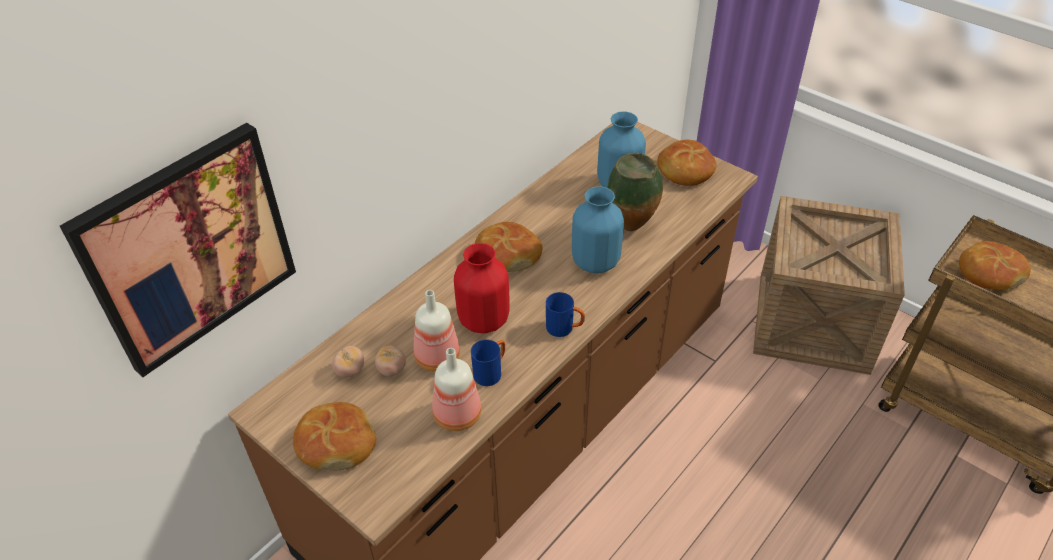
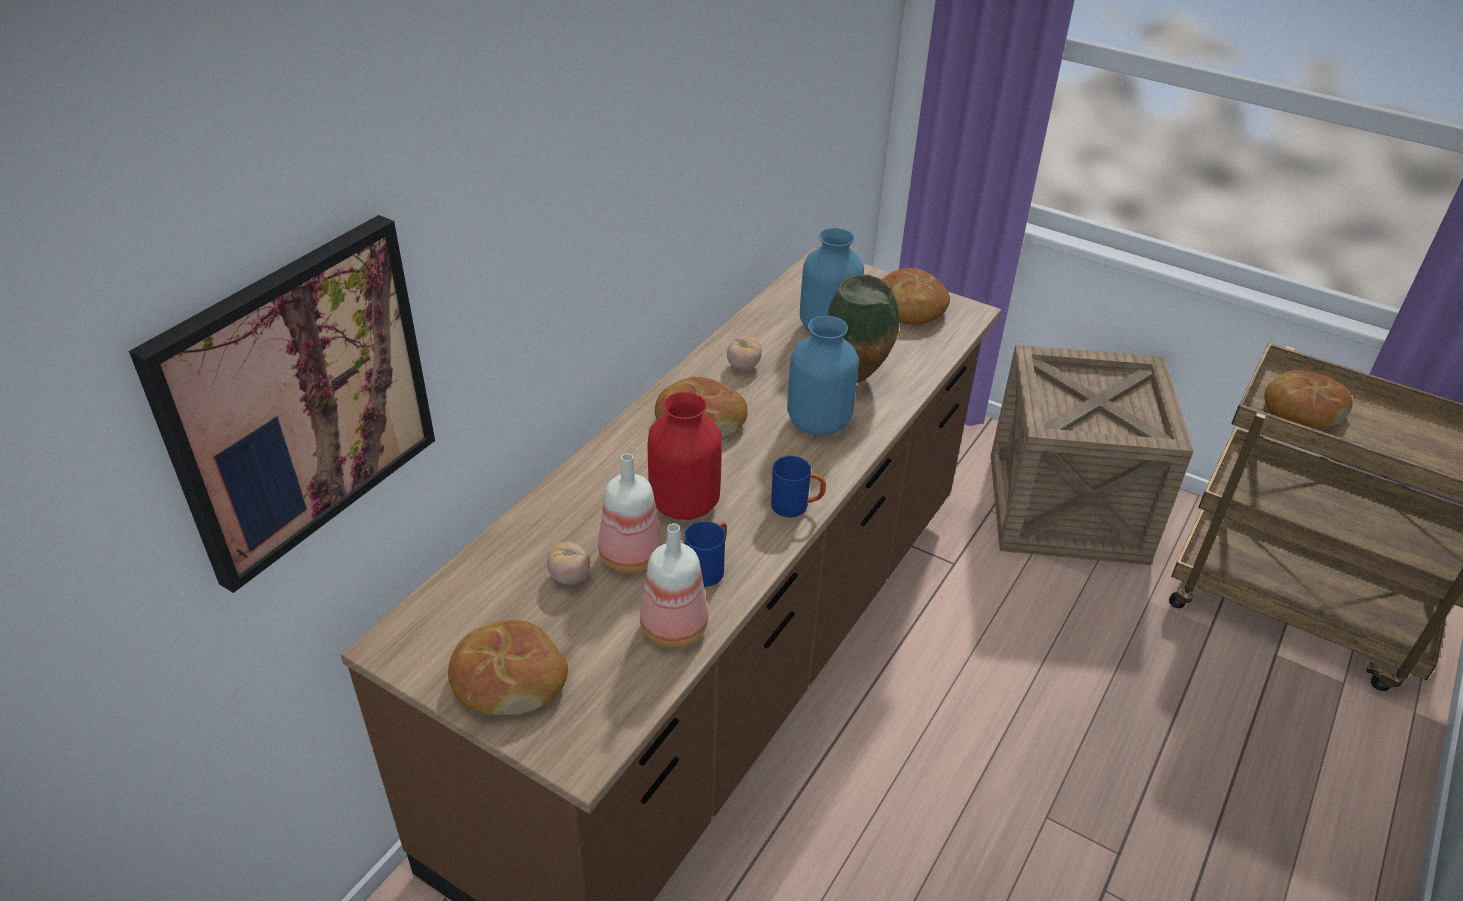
camera: 10 degrees left, 5 degrees down
(350, 371) = (510, 583): tomato -> tomato (743, 366)

